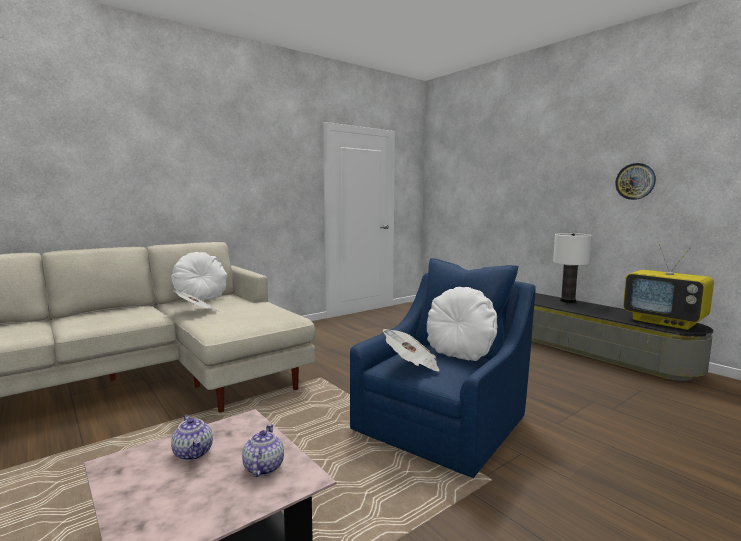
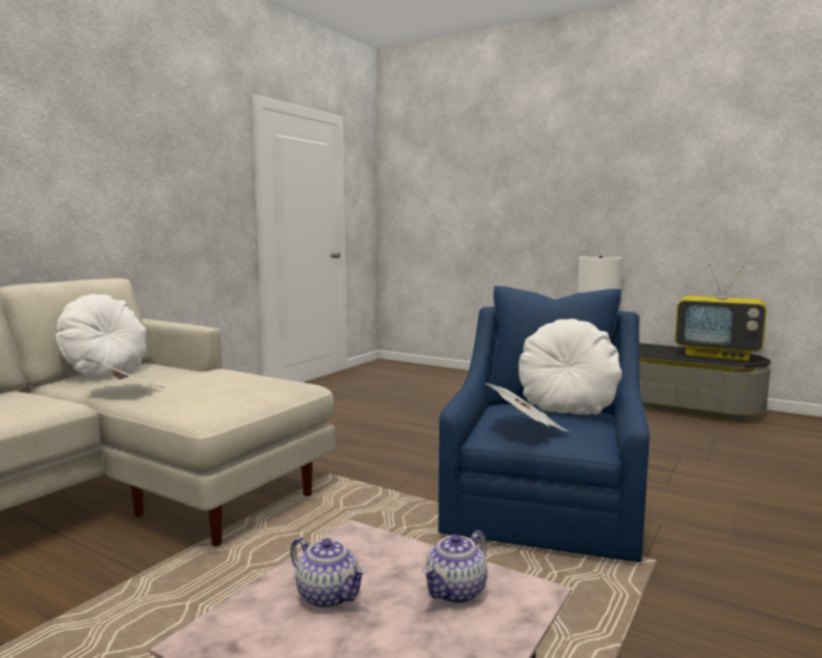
camera: 20 degrees left, 0 degrees up
(263, 467) = (456, 592): teapot -> teapot turned 120 degrees counterclockwise
(635, 181) = (671, 191): wall clock -> none

